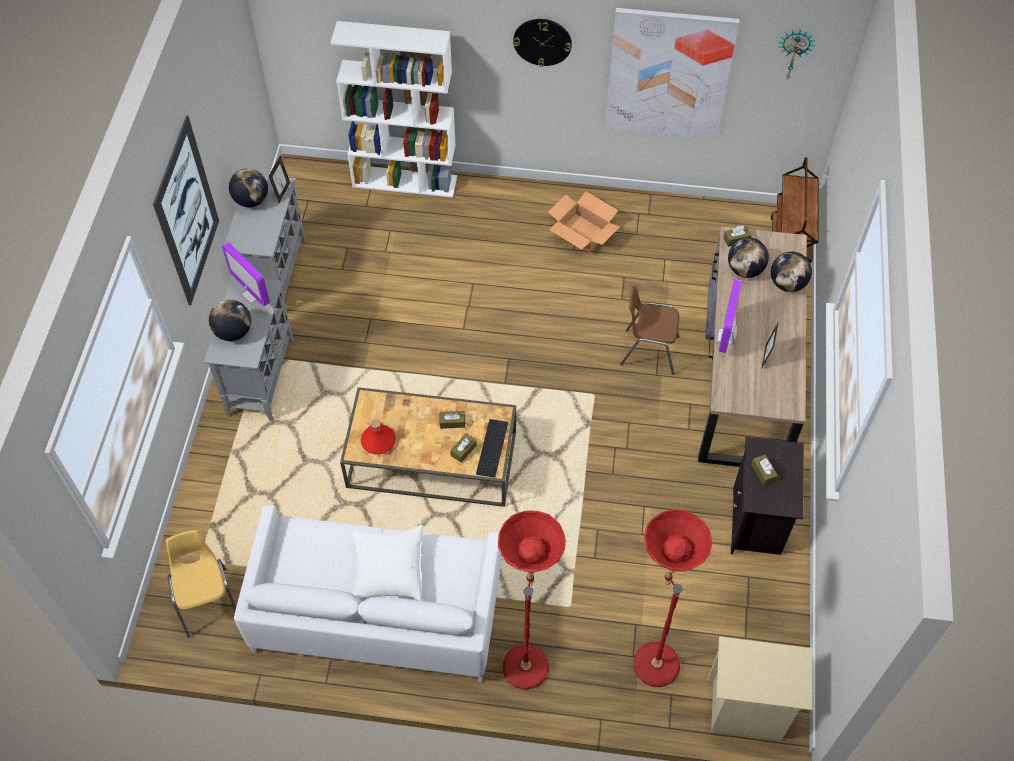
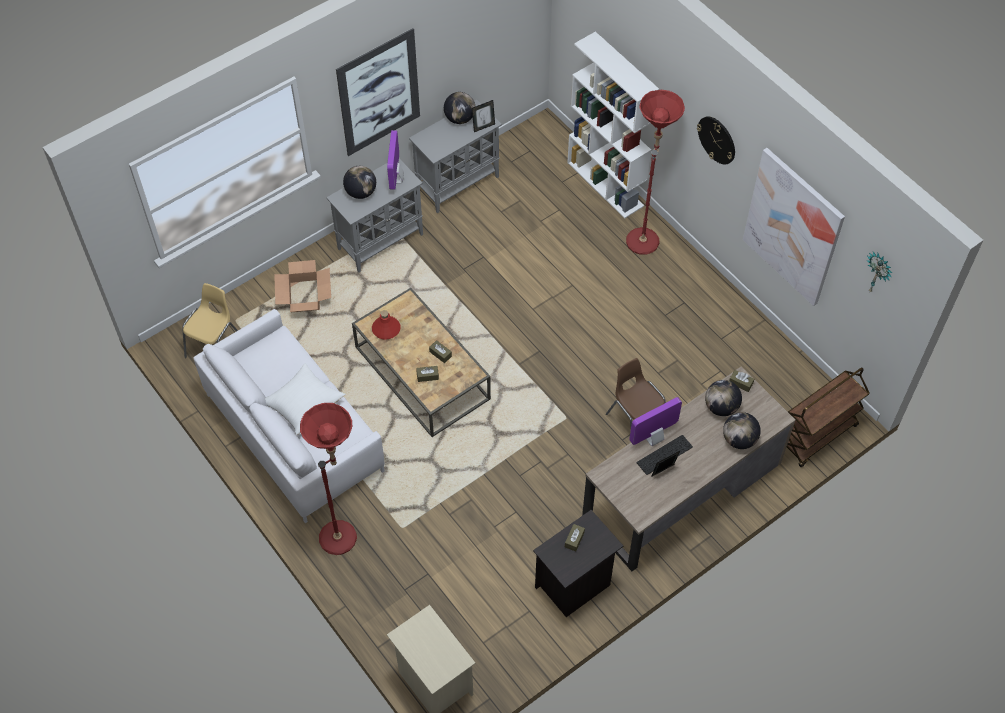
camera: 45 degrees right, 0 degrees up
(493, 449) = (446, 390): keyboard -> keyboard (664, 456)
(582, 232) = (684, 308): cardboard box -> cardboard box (304, 296)
(650, 656) = (415, 599): red floor lamp -> red floor lamp (644, 236)

